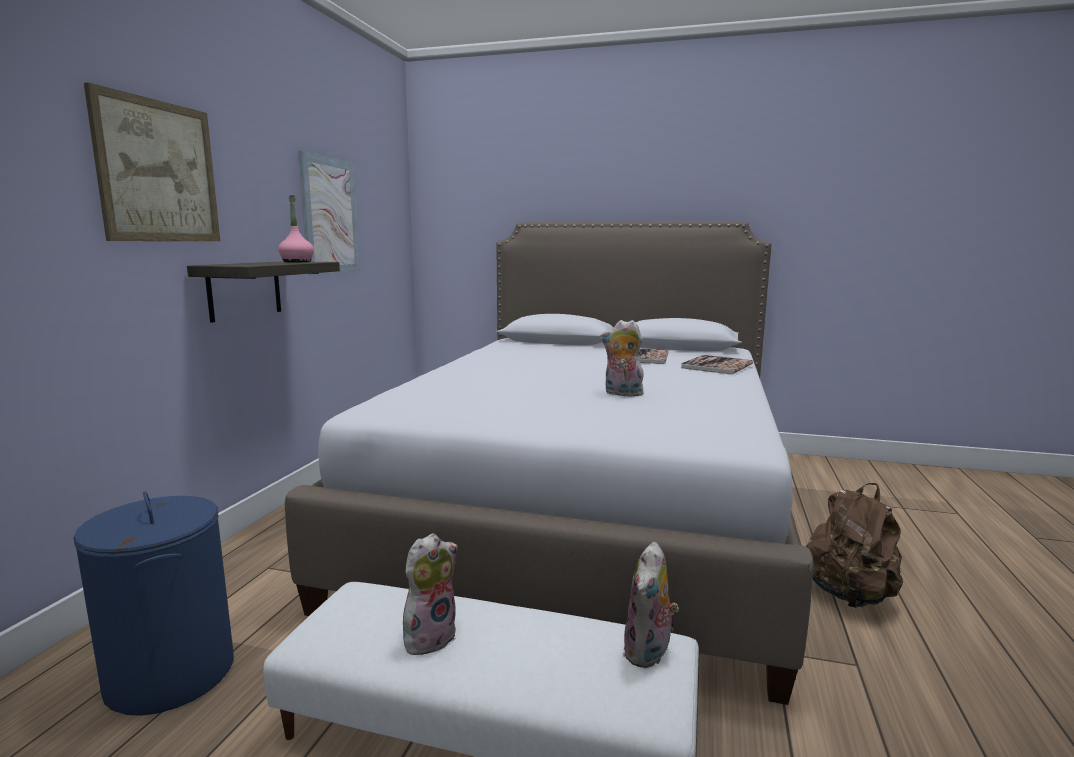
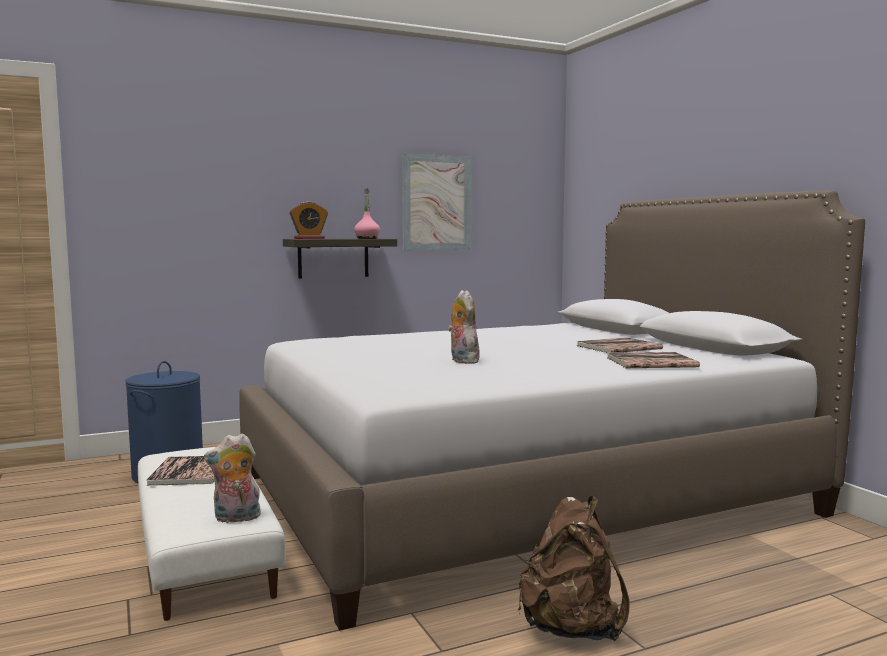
camera: 50 degrees right, 5 degrees down
(158, 172) = (267, 179): picture -> none
(243, 264) = (309, 238): none -> alarm clock
(429, 636) = (190, 472): plush toy -> book

